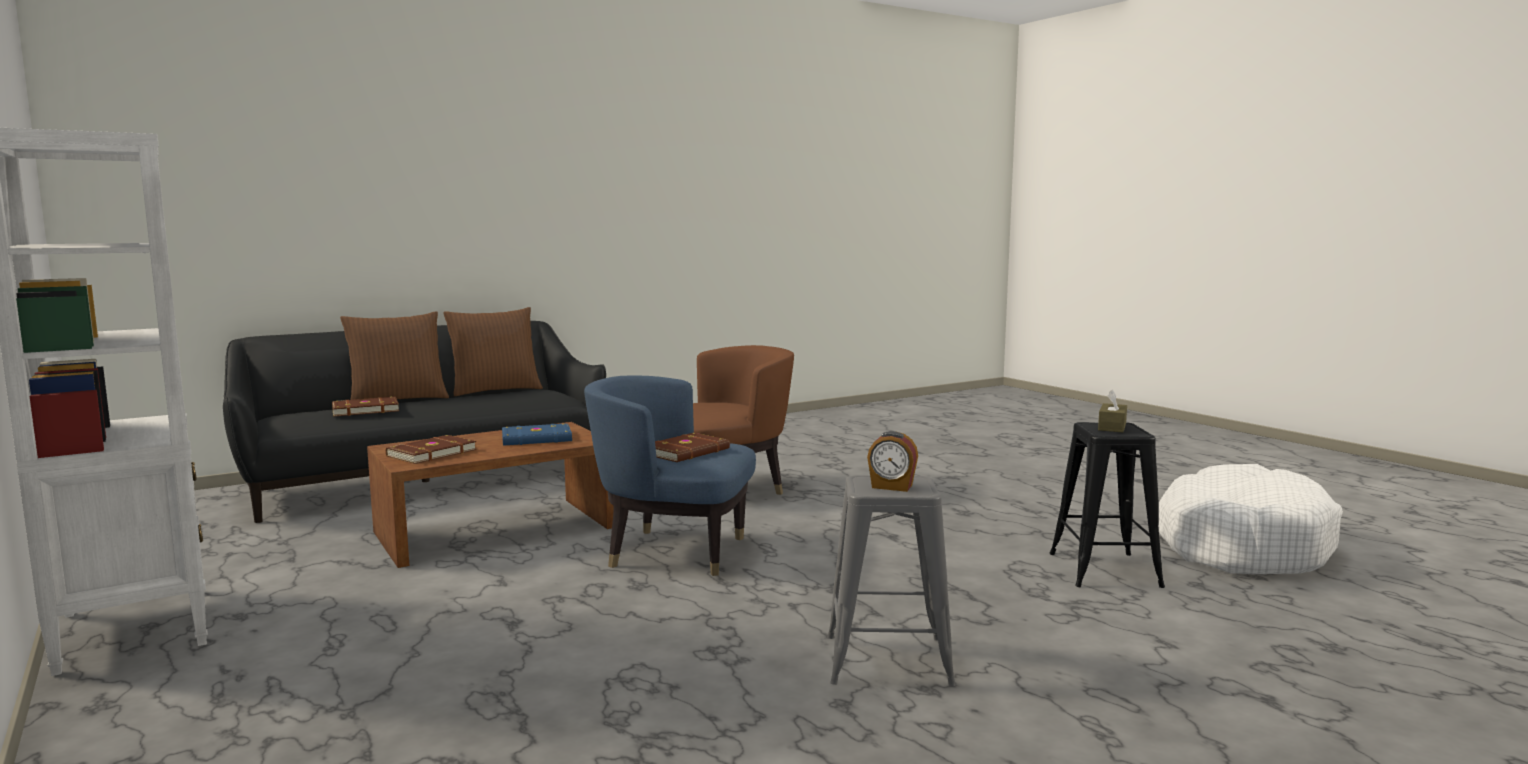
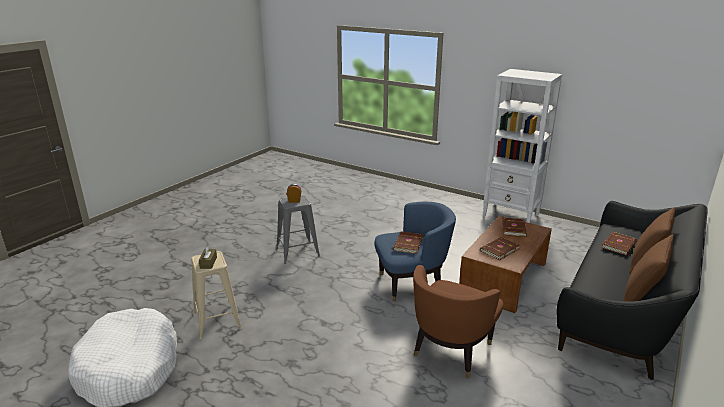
camera: 155 degrees right, 15 degrees up
(537, 439) = (498, 250): blue book -> brown book
(1104, 569) = (217, 321): black stool -> beige stool

